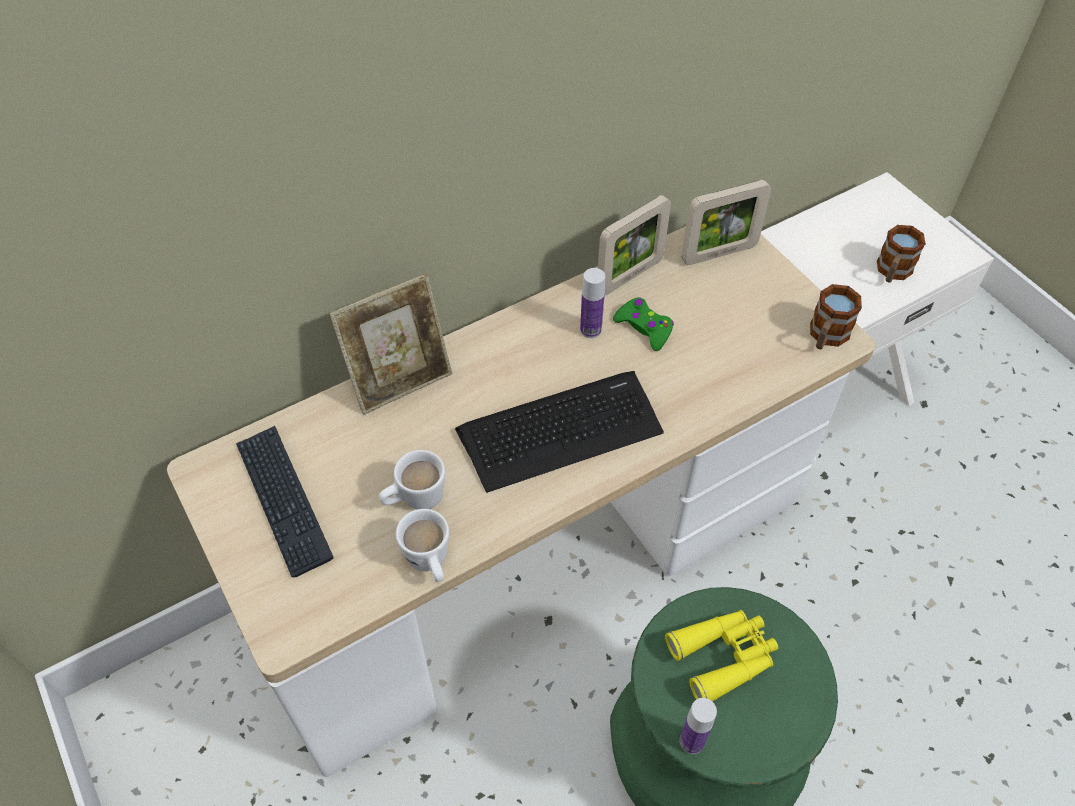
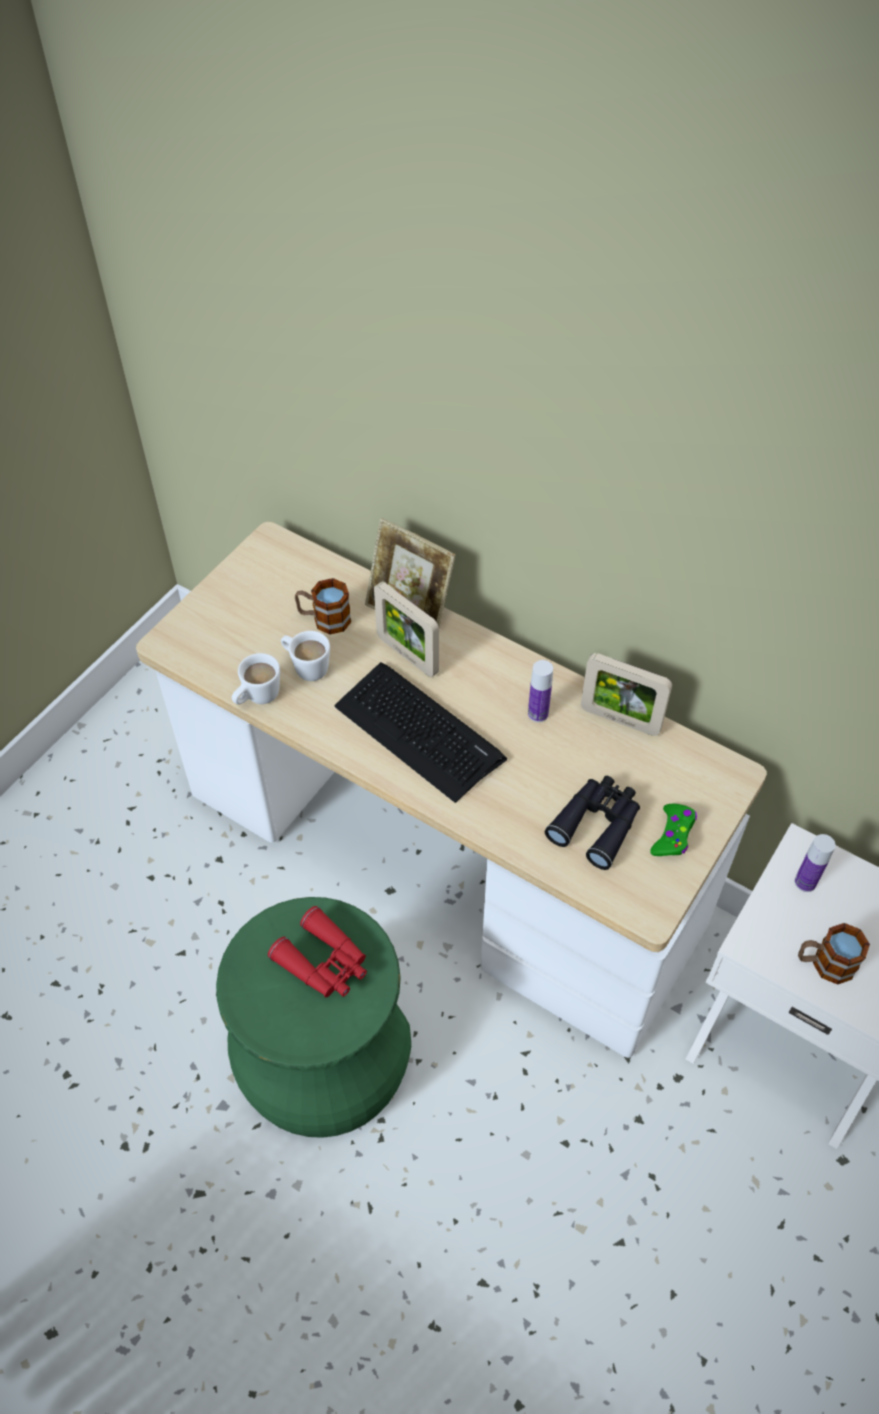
camera: 65 degrees right, 0 degrees up
(284, 500) = (268, 594): keyboard -> none
(644, 328) = (564, 751): green game controller -> green game controller (673, 835)
(692, 741) = (240, 962): bottle -> bottle (805, 882)
(719, 253) = (696, 779): picture frame -> picture frame (407, 655)
(724, 656) = (324, 963): yellow binoculars -> red binoculars
(736, 337) = (597, 824): none -> black binoculars
(826, 337) = (644, 897): mug -> mug (324, 619)

